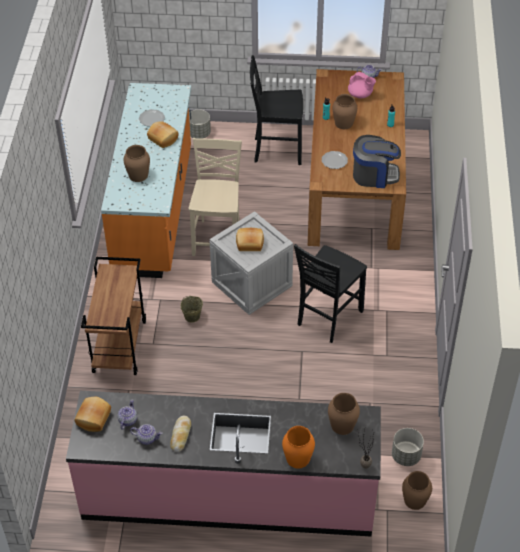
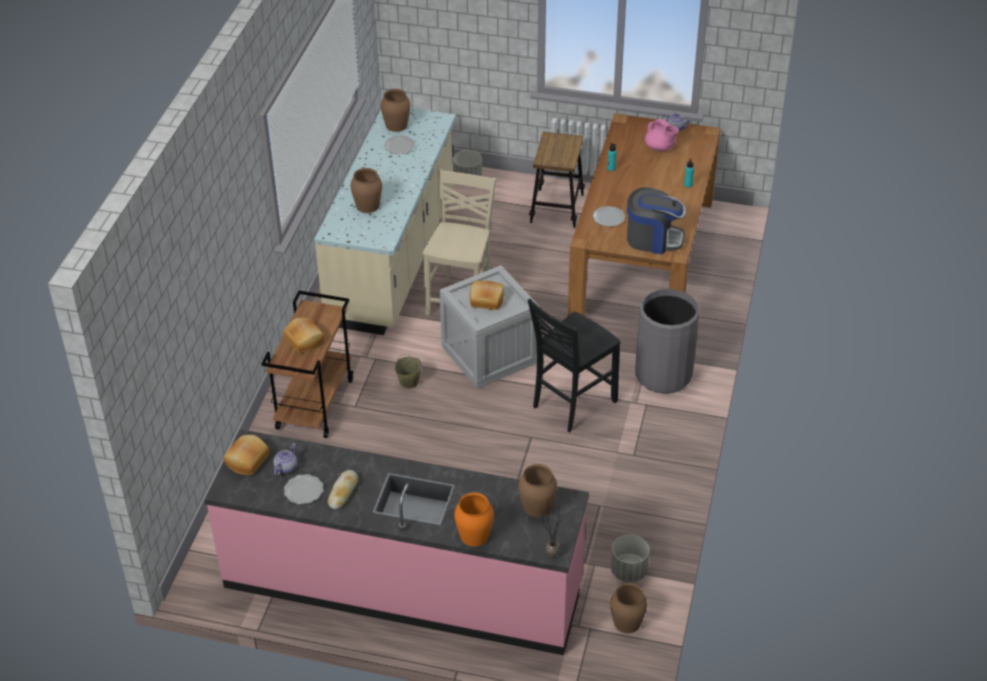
camera: 10 degrees right, 5 degrees down
(147, 438) = (303, 490): teapot -> plate
(155, 211) = (393, 260): orange counter -> beige counter
(163, 138) = (408, 169): bread -> bread (305, 340)
(276, 150) = (557, 208): black chair -> stool
(343, 123) = (631, 177): brown vase -> brown vase (396, 125)
(394, 283) = (663, 374): none -> grey trash can

